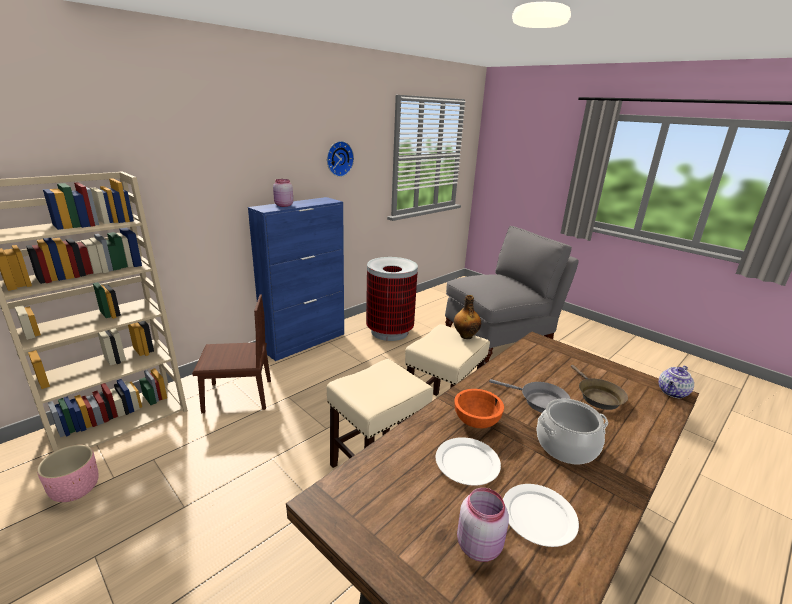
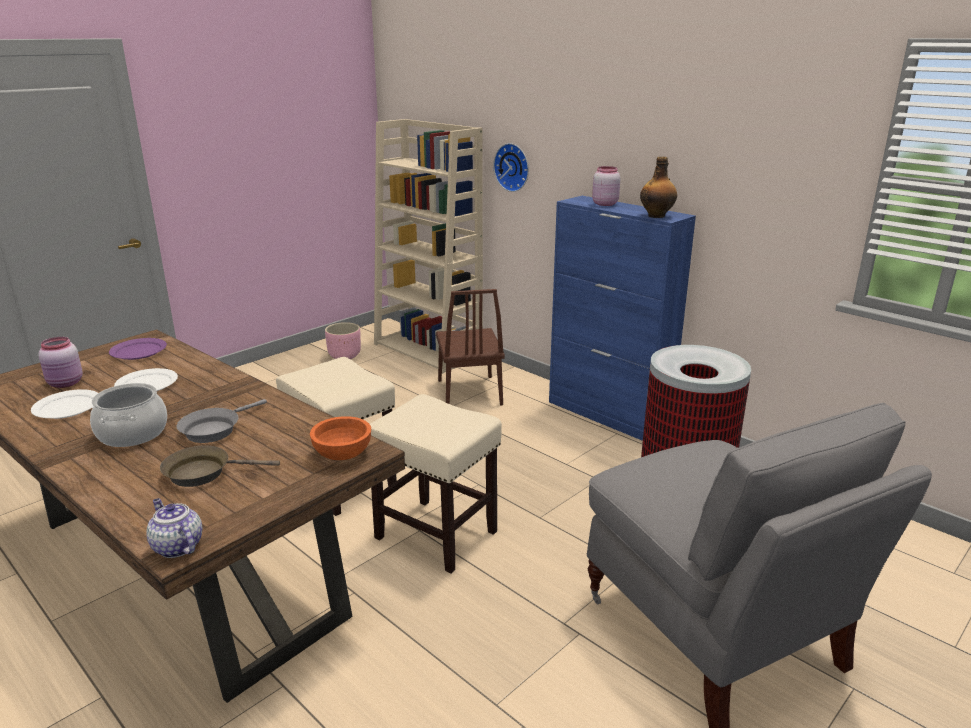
camera: 90 degrees right, 0 degrees up
(338, 158) = (733, 156): wall clock -> wall clock (513, 167)
(372, 499) = (138, 351): none -> purple plate
(465, 336) = (455, 434): bottle -> bottle (657, 216)
(476, 421) = (200, 392): orange bowl -> orange bowl (342, 454)

